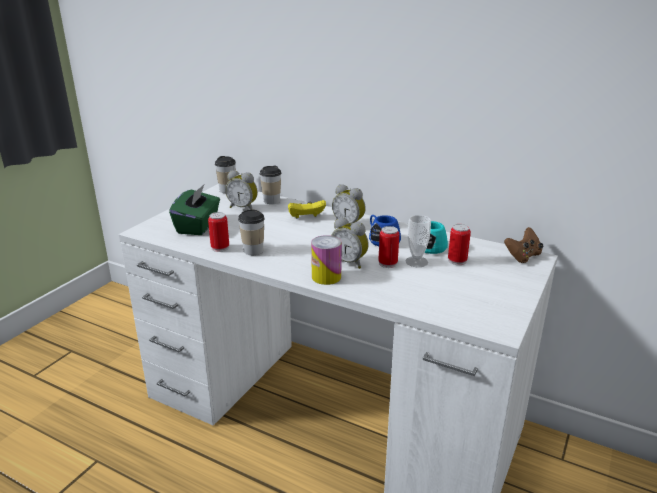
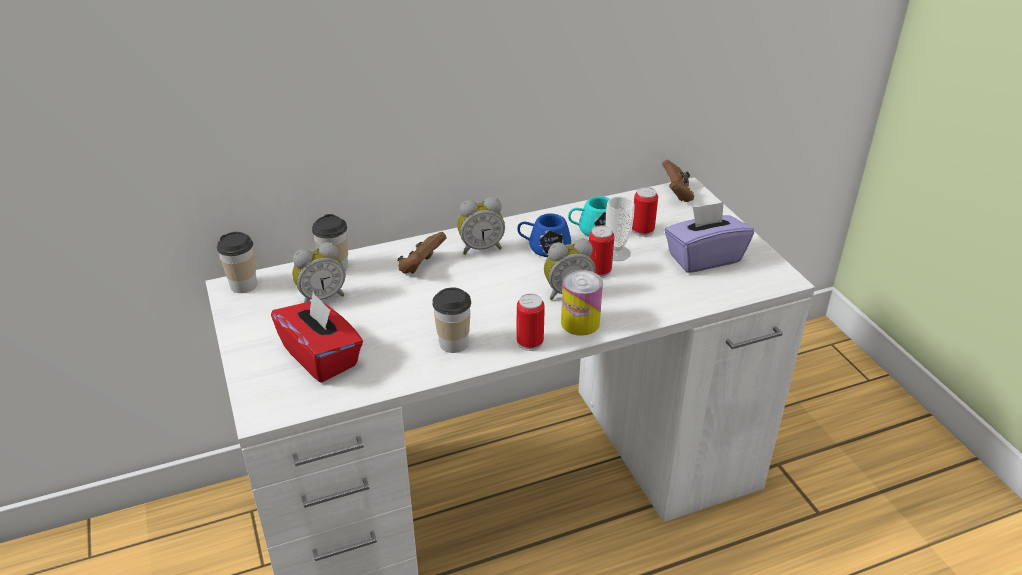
camera: 50 degrees left, 10 degrees up
(198, 226) = (322, 357): green tissue box -> red tissue box
(220, 248) = (411, 365): can -> can (530, 342)
(306, 218) = (421, 266): yellow game controller -> brown game controller
(467, 291) = (704, 258): none -> purple tissue box

